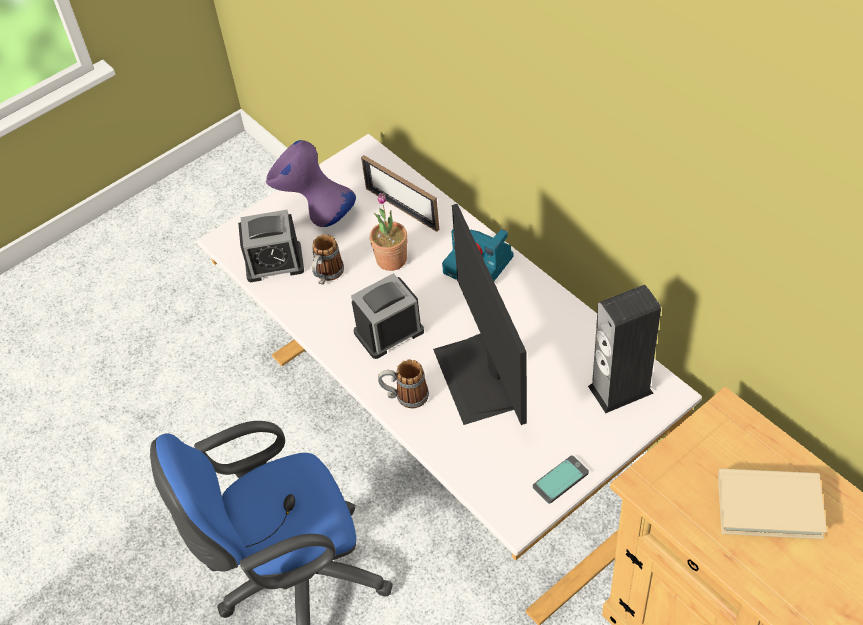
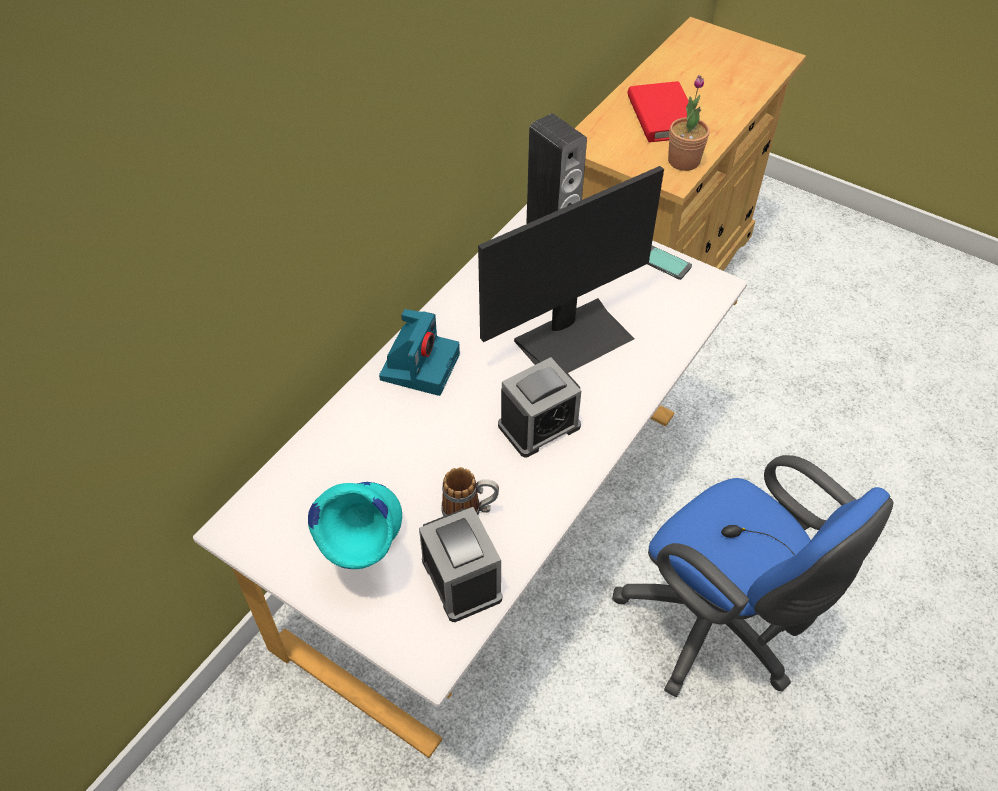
camera: 110 degrees left, 0 degrees up
(316, 216) = (367, 554): purple vase -> turquoise vase
(389, 332) = (539, 426): alarm clock -> alarm clock turned 75 degrees counterclockwise
(391, 259) = (429, 449): potted plant -> potted plant (683, 161)
(402, 208) = (340, 459): picture frame -> none
(405, 396) = (619, 391): mug -> none
(769, 506) = (662, 116): beige book -> red book

